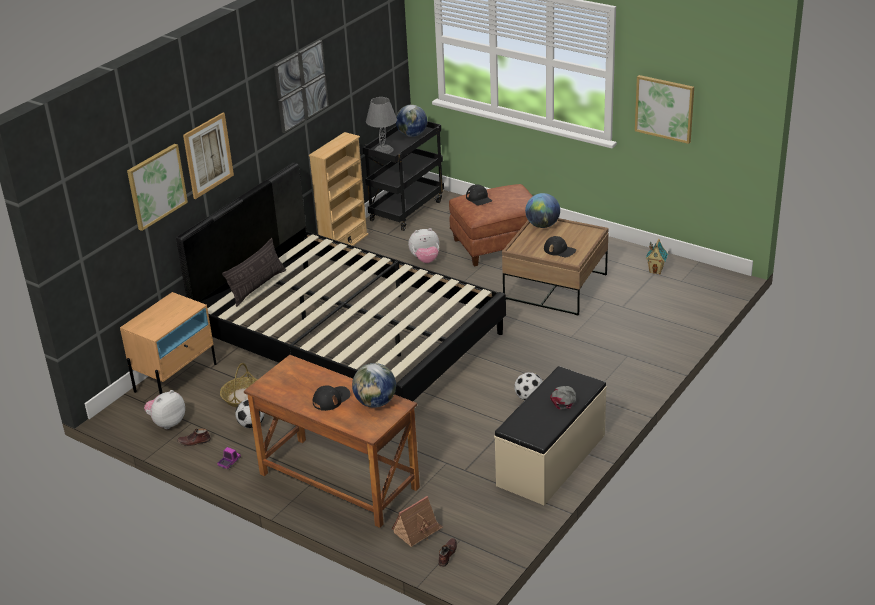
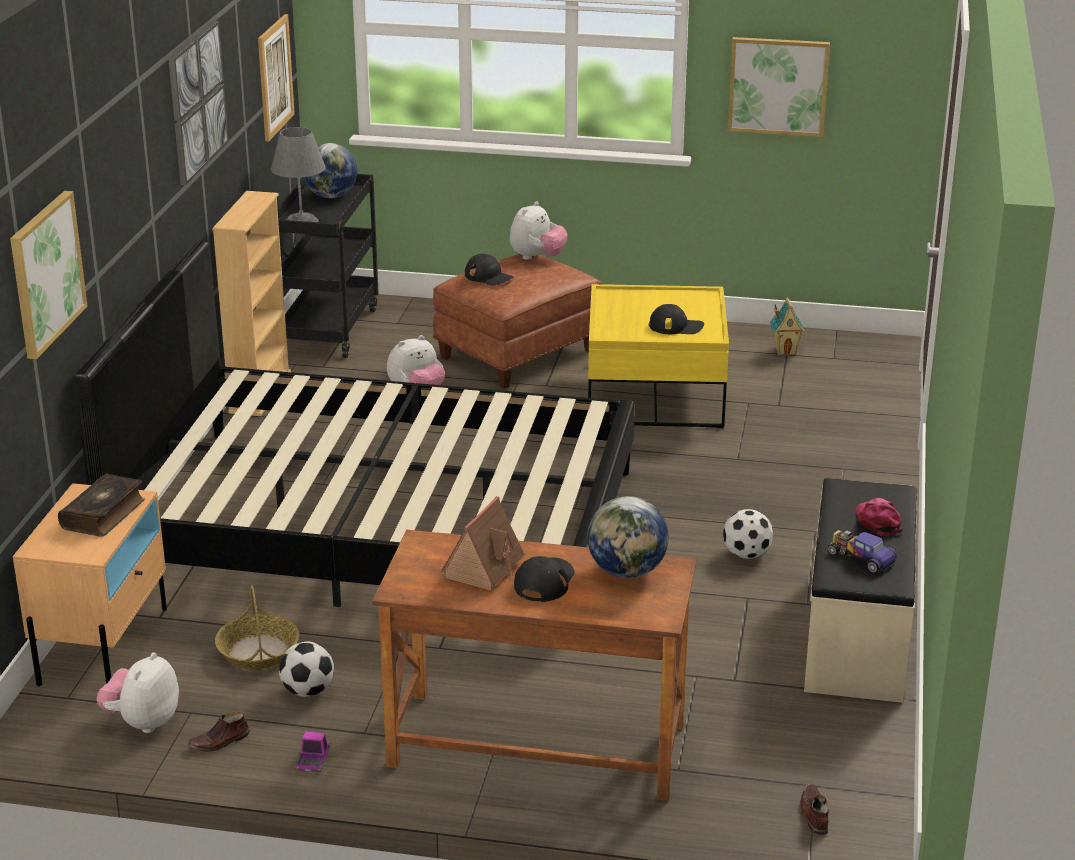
camera: 25 degrees left, 5 degrees down
(174, 313) = (104, 514): none -> book
(208, 155) = (103, 218): picture -> picture (275, 77)
(257, 286) = (199, 460): pillow -> none
(417, 530) = (734, 789): toy house -> toy house (485, 567)
(517, 189) = (537, 257): none -> plush toy
(535, 419) = (861, 557): none -> toy car
(542, 225) = (619, 298): globe -> none
(555, 286) = (654, 395): brown coffee table -> yellow coffee table
(563, 399) = (877, 521): grey cap -> pink cap

